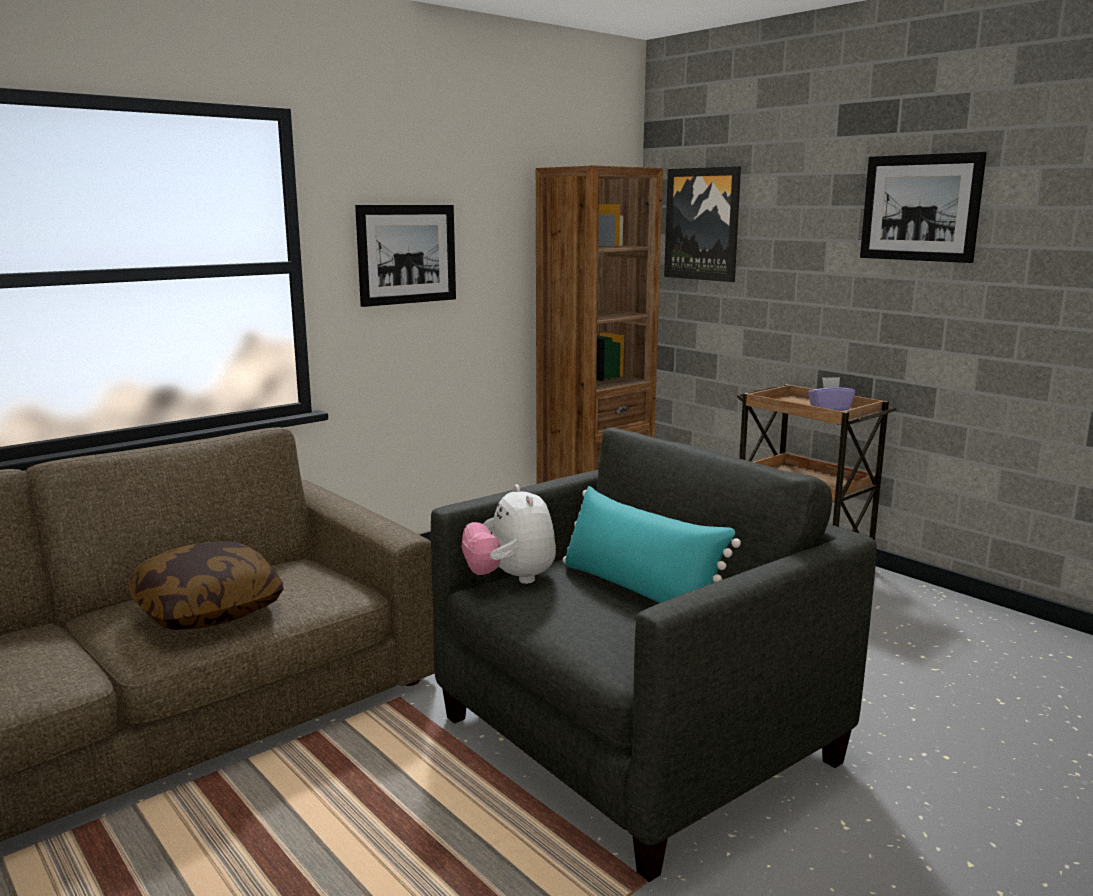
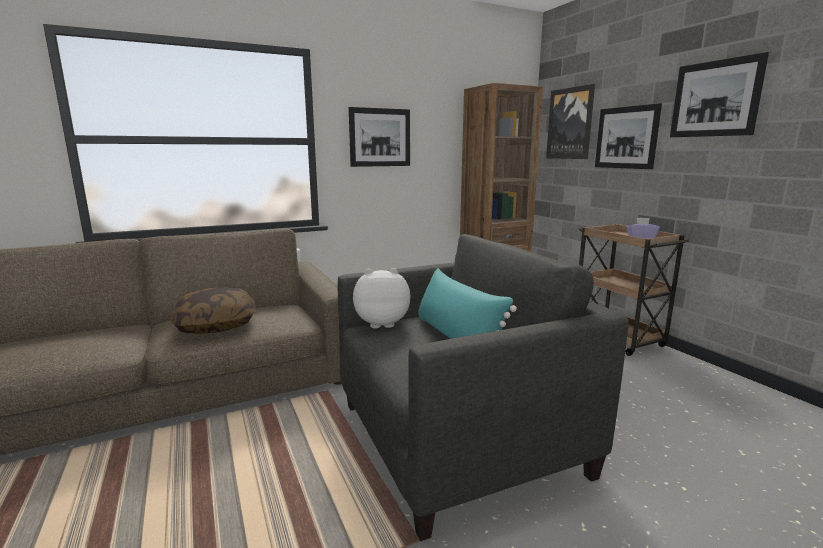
camera: 15 degrees right, 0 degrees up
(511, 579) = (382, 323): plush toy -> plush toy turned 90 degrees clockwise
(794, 253) = (626, 137): none -> picture

